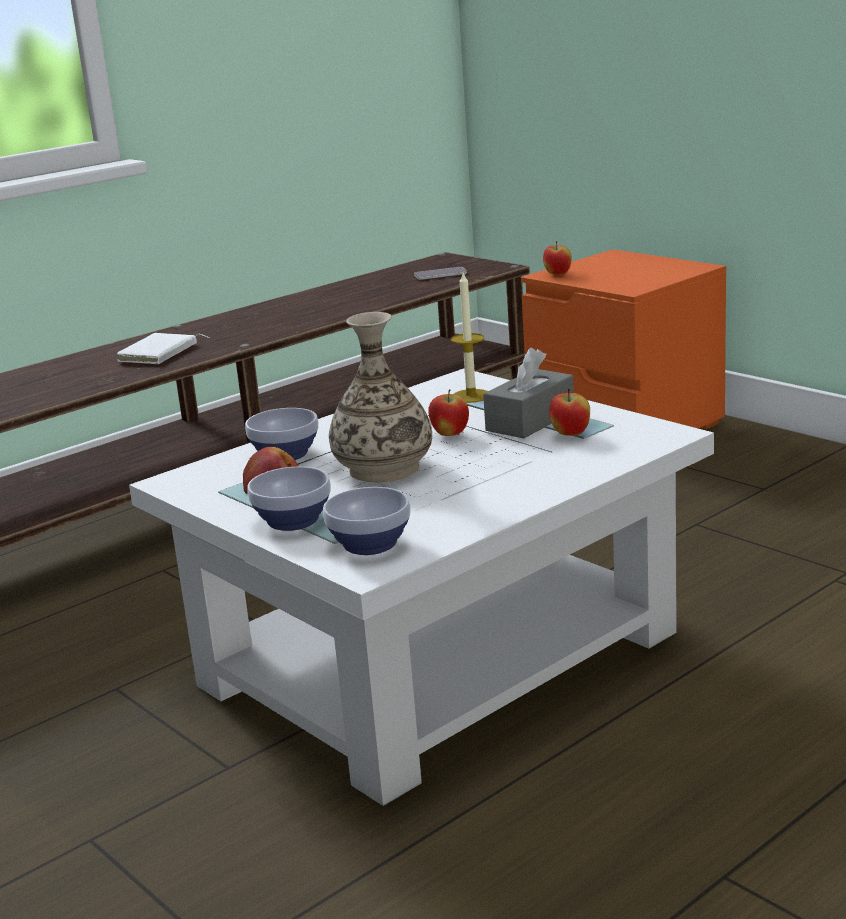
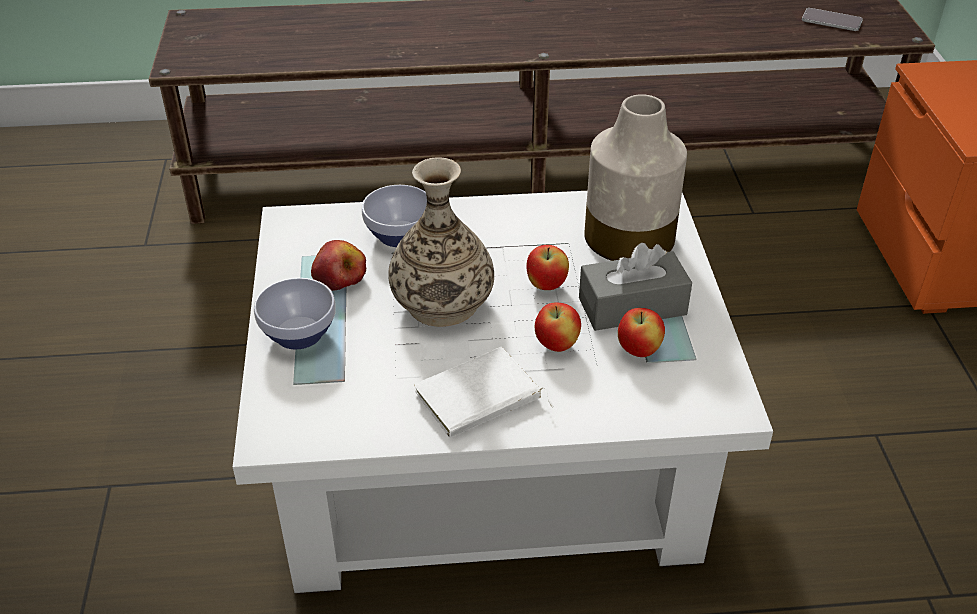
camera: 35 degrees right, 20 degrees up
(160, 354) = (472, 34): white book -> white book (479, 399)
(370, 543) = (311, 404): bowl -> none
(471, 396) = (630, 236): candle -> beige vase
(558, 275) = (935, 78): apple -> apple (557, 345)

